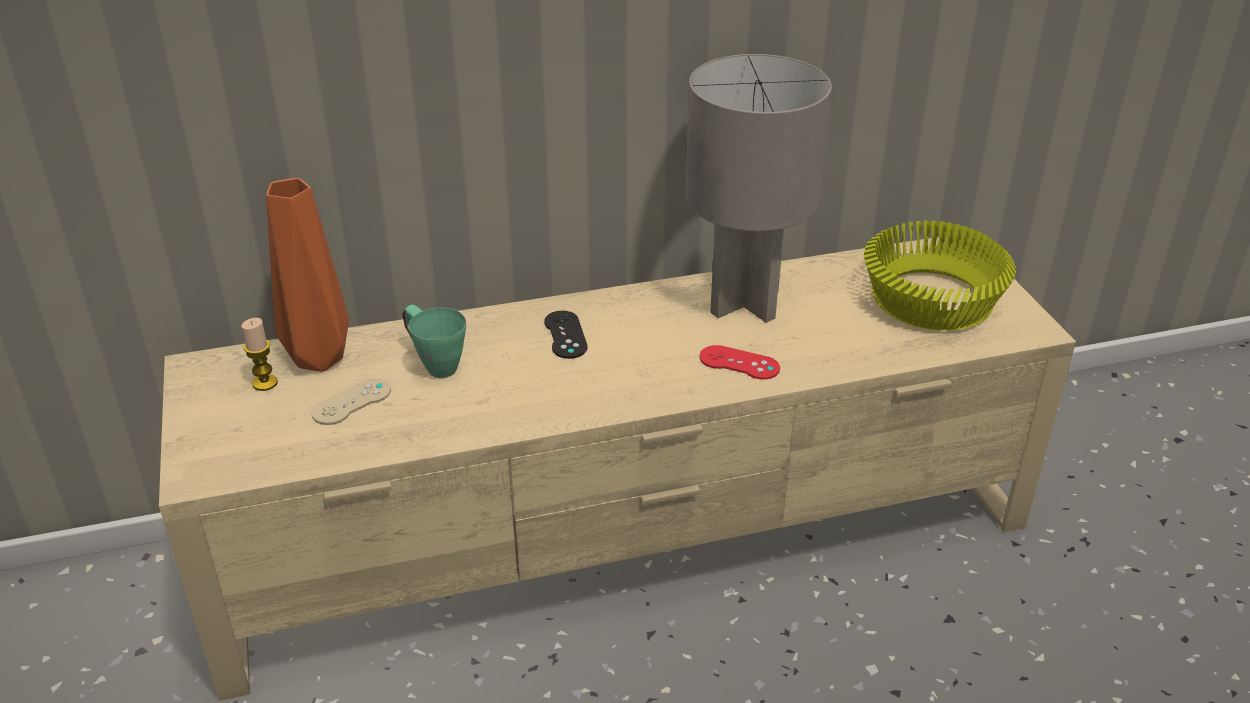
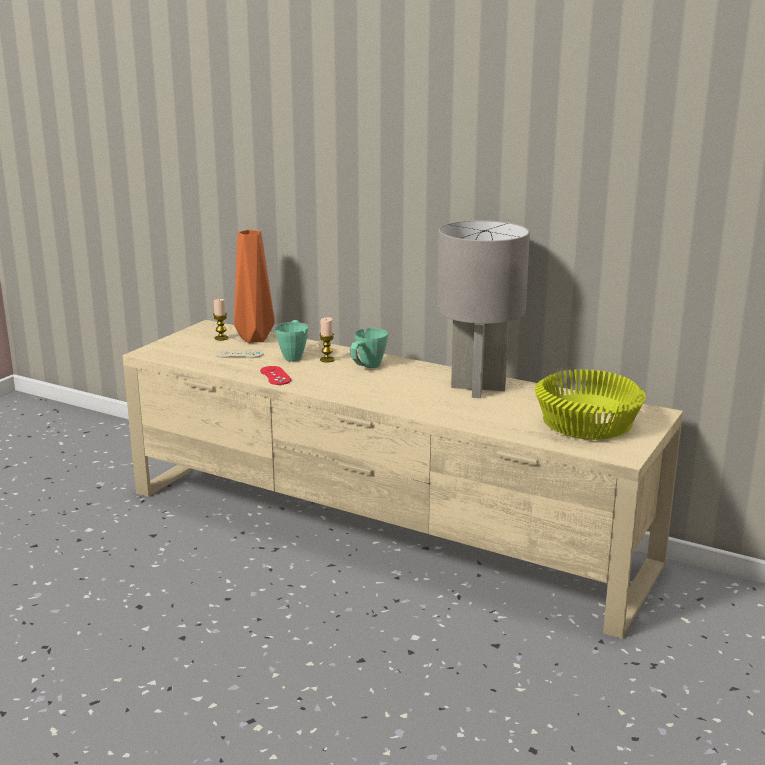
camera: 45 degrees right, 15 degrees down
(492, 347) = (327, 360): none -> candle
(565, 335) = (367, 367): black game controller -> green mug
(739, 363) = (425, 404): red game controller -> red game controller (275, 376)

